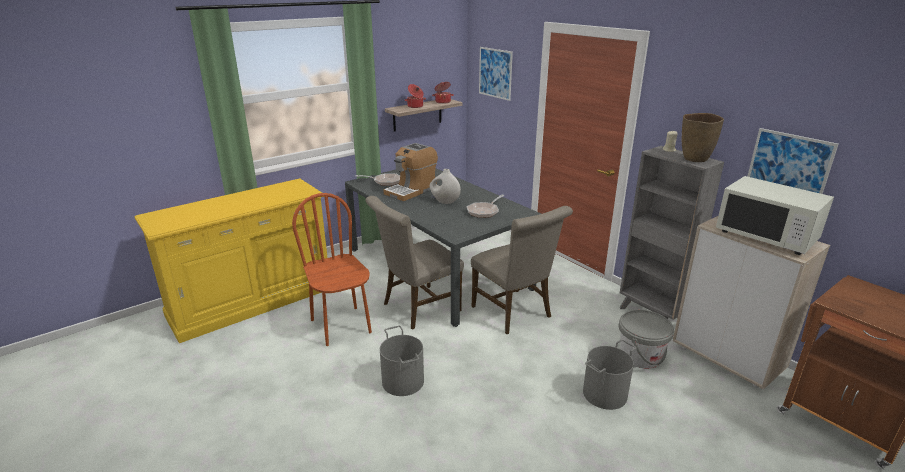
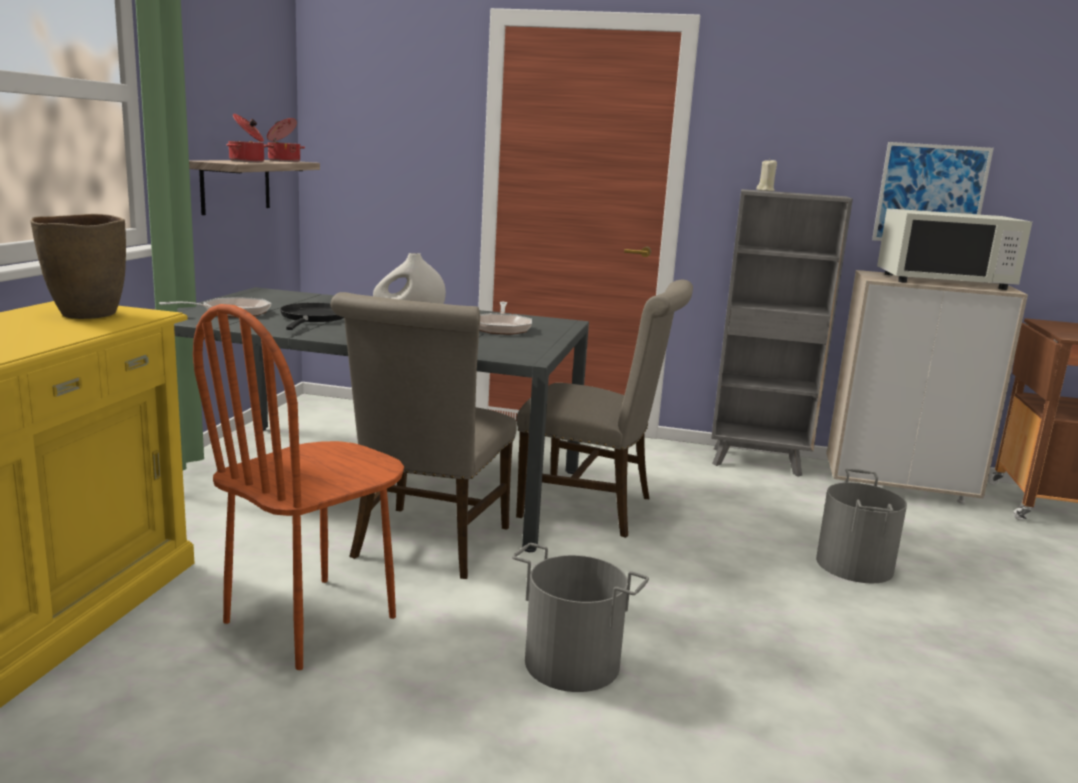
camera: 40 degrees left, 10 degrees down
(341, 326) = (311, 620): brown chair -> brown chair turned 75 degrees counterclockwise
(411, 190) = (313, 318): coffee machine -> black frying pan
(495, 73) = (376, 110): picture -> none
(640, 356) = (820, 509): grey bucket -> none
(695, 159) = (816, 194): brown vase -> brown vase (87, 314)

